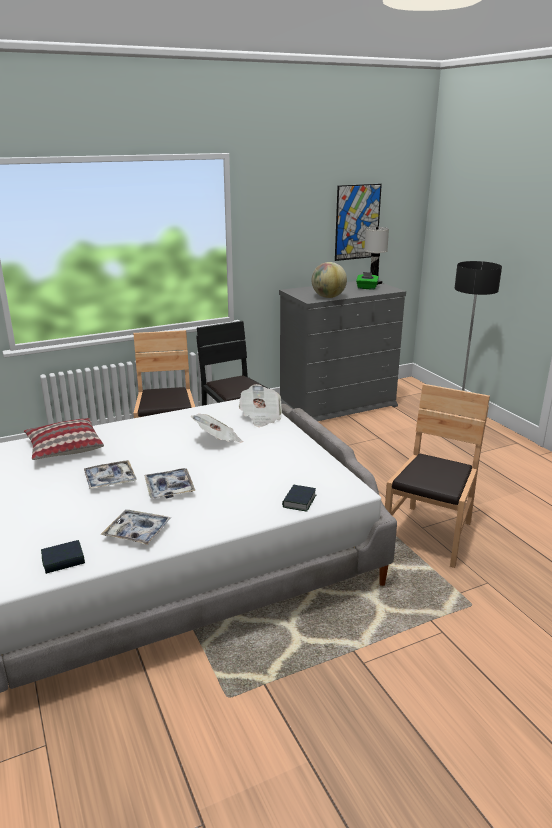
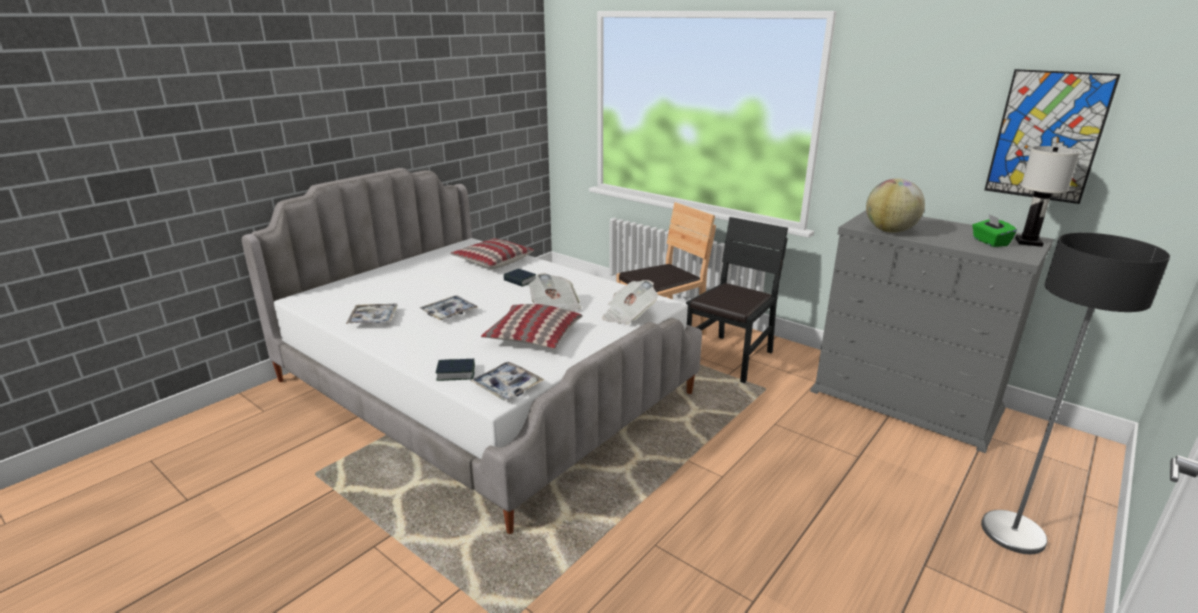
camera: 65 degrees right, 0 degrees up
(63, 561) = (327, 306): book -> book (520, 280)
(110, 480) = (451, 289): tray -> tray (507, 386)
(262, 458) = (533, 337): none -> pillow
(429, 535) = (642, 555): brown chair -> none

